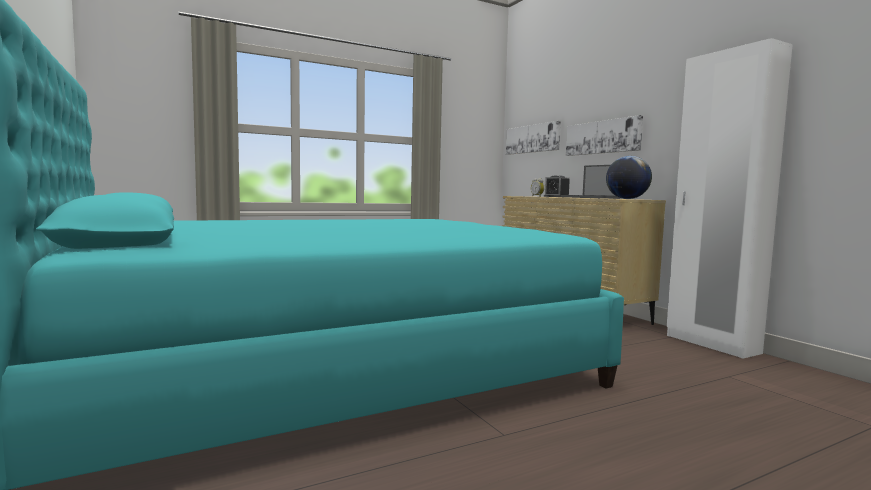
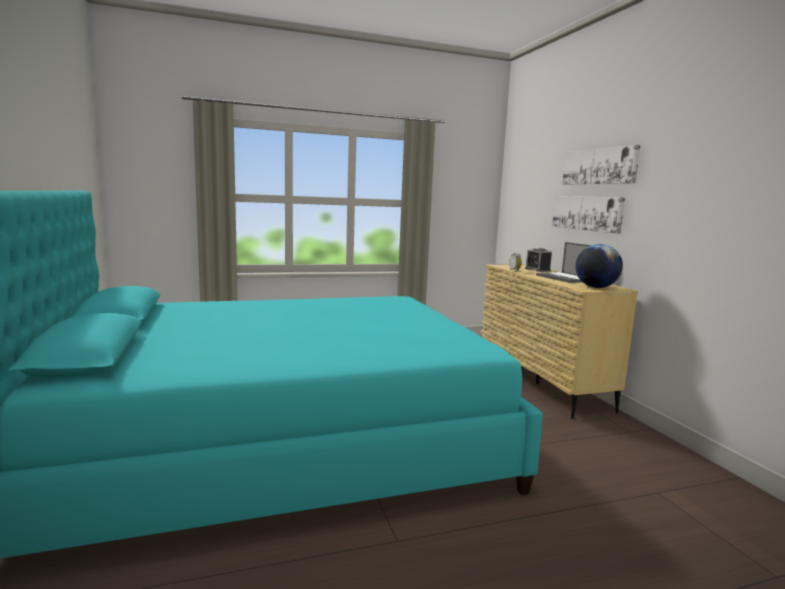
camera: 10 degrees right, 5 degrees up
(532, 139) = (525, 203): picture -> picture (599, 166)
(711, 344) = (665, 446): white wardrobe -> none

